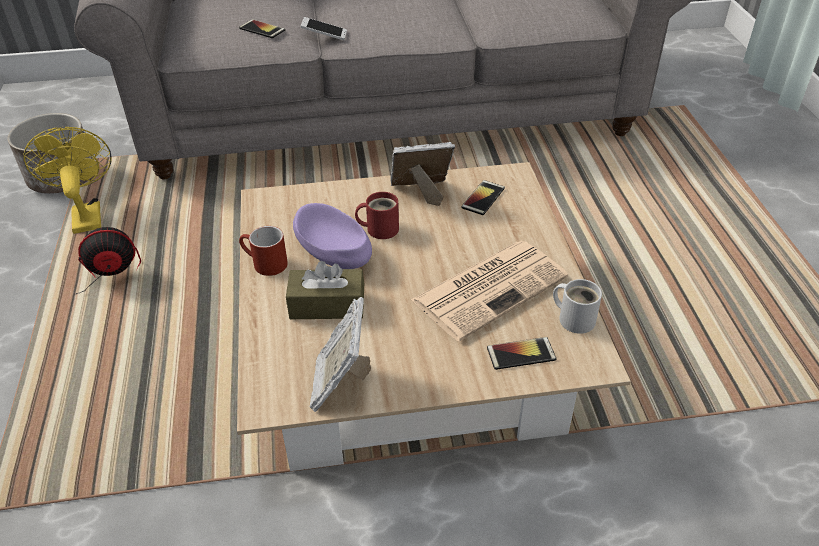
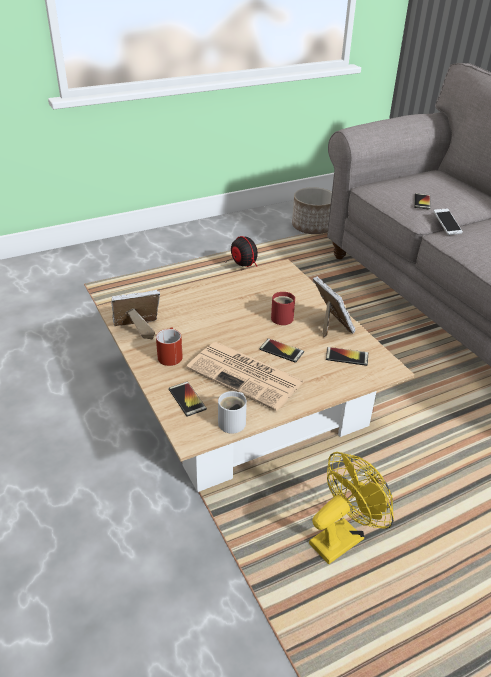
camera: 70 degrees right, 5 degrees down
(86, 214) = (287, 244): yellow fan -> yellow fan (342, 537)
(264, 264) = (224, 283): red mug -> red mug (169, 354)
(327, 305) = (199, 312): brown tissue box -> none
(333, 252) = (248, 304): purple bowl -> none
(451, 246) = (281, 351): none -> phone

